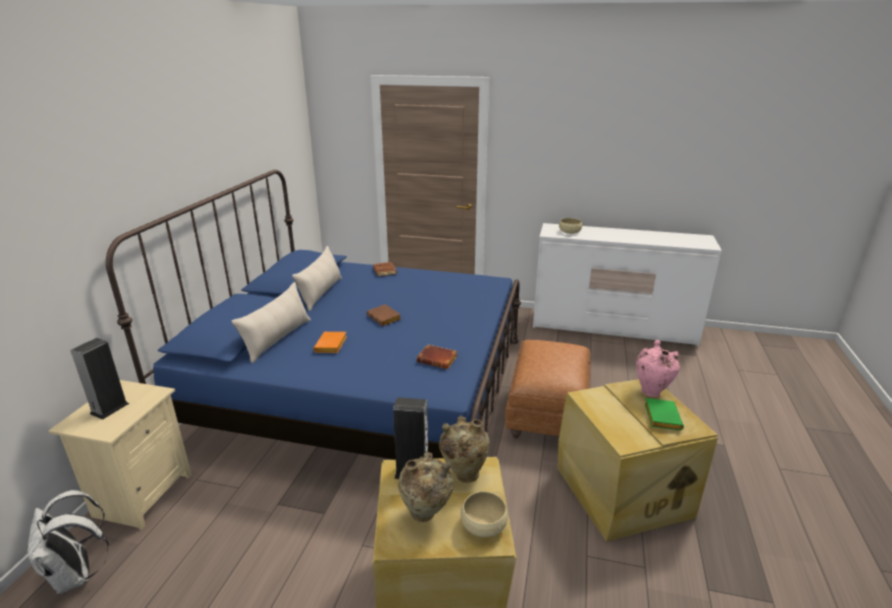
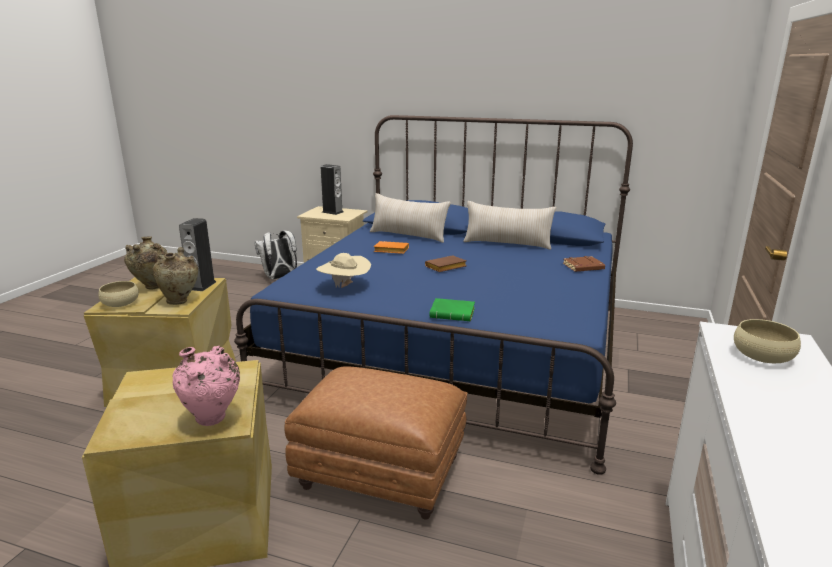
camera: 95 degrees right, 5 degrees down
(438, 360) = (345, 287): brown book -> beige hat
(660, 417) = (155, 411): green book -> green book (453, 314)

